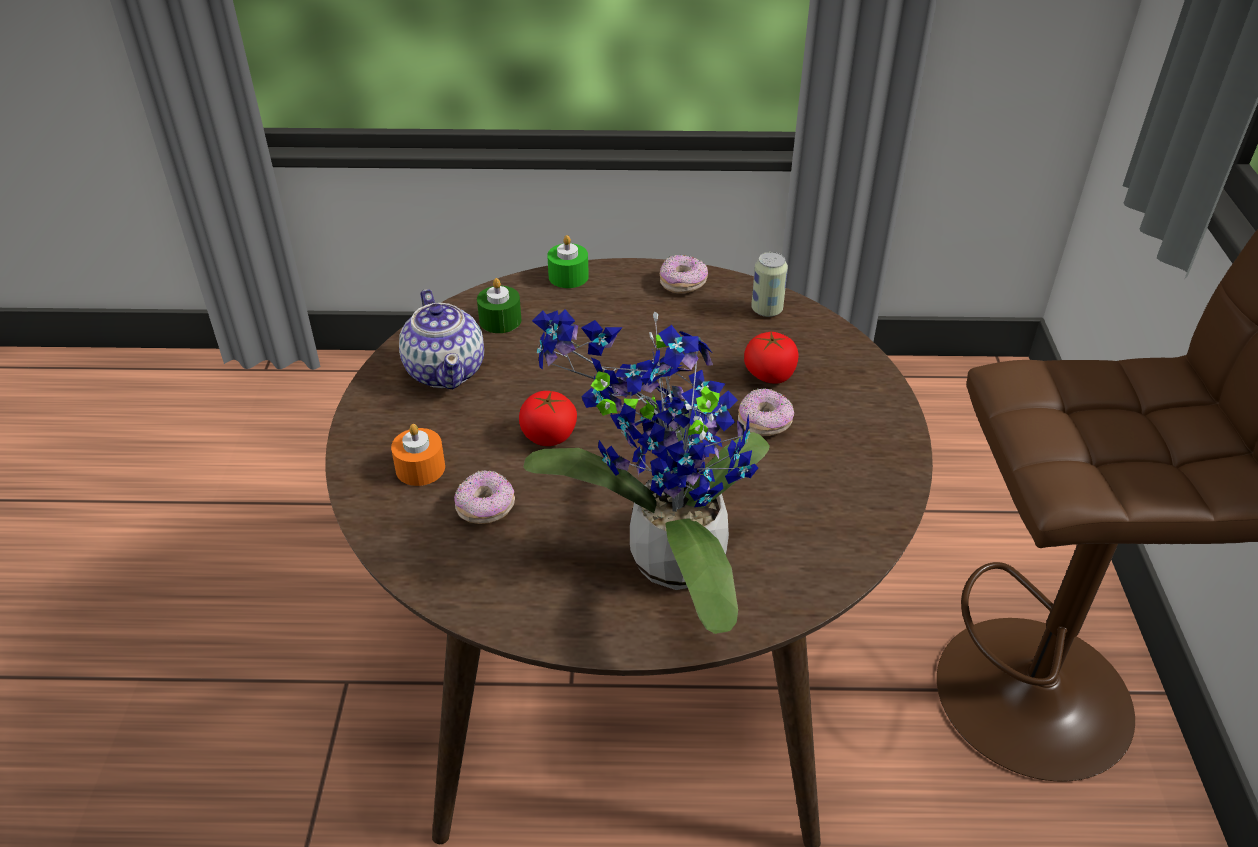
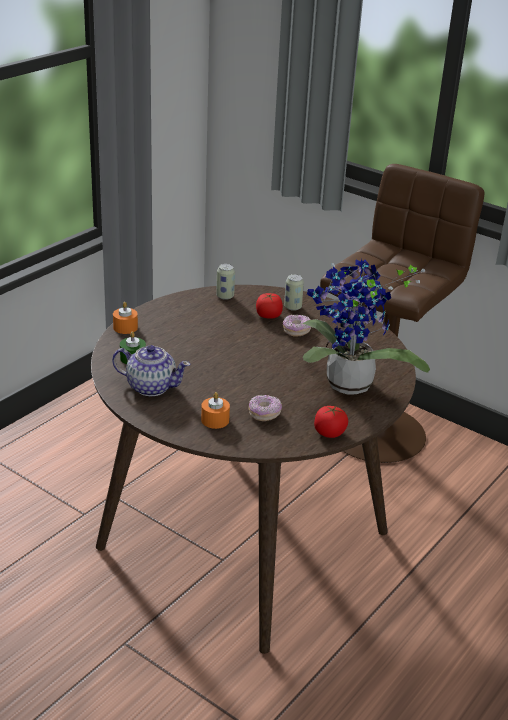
camera: 55 degrees left, 10 degrees down
(548, 436) = (237, 380): tomato -> tomato (329, 433)
(568, 276) = (125, 327): green candle -> orange candle
(683, 284) = (176, 305): donut -> none
(831, 384) = (292, 307): none -> can

